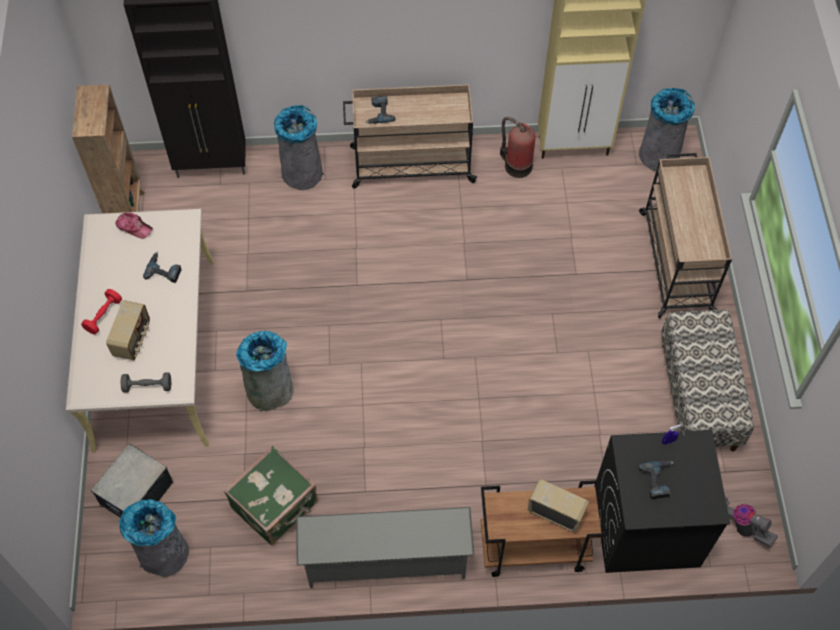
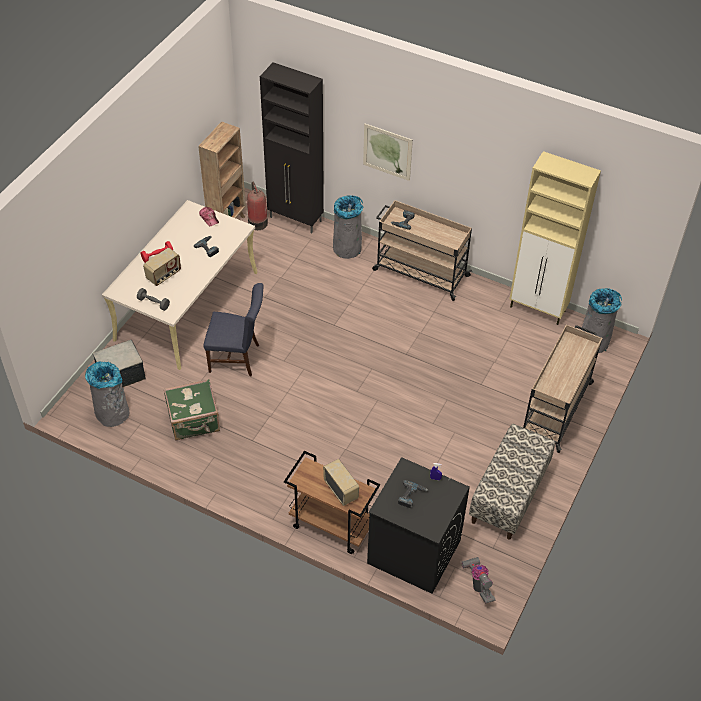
camera: 30 degrees right, 10 degrees down
(271, 390) = (238, 358): grey trash can -> blue chair
(327, 33) = (387, 152): none -> picture
(386, 562) = (235, 485): grey shoe rack -> none
(516, 165) = (489, 303): fire extinguisher -> fire extinguisher (257, 222)

